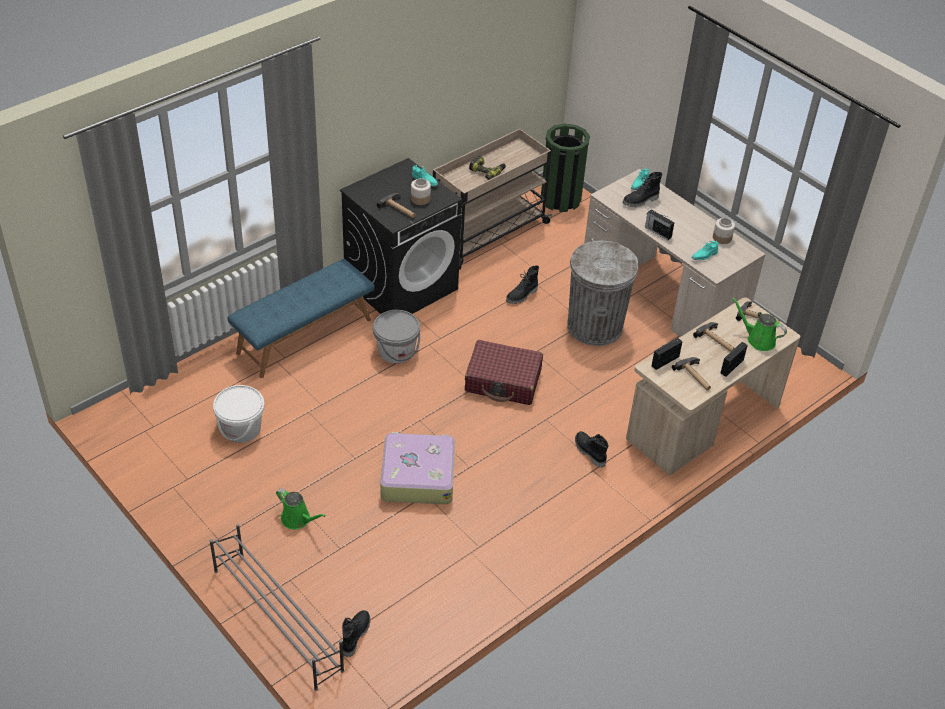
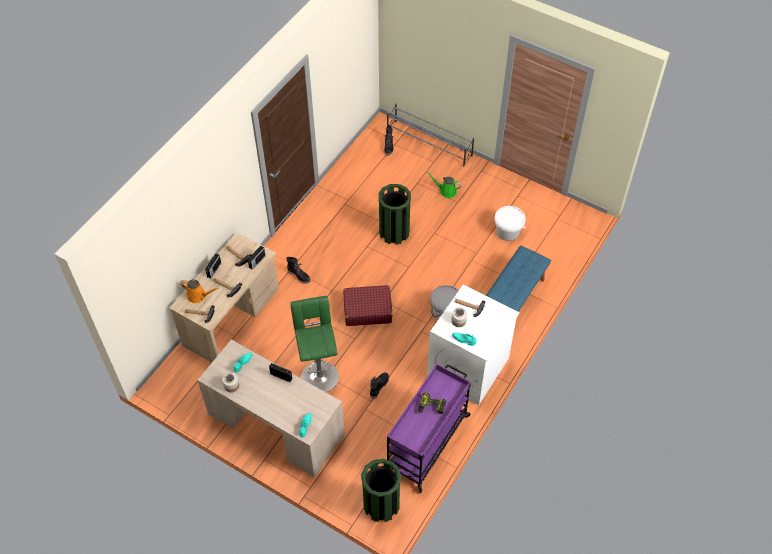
camera: 165 degrees right, 10 degrees up
(401, 285) = (468, 368): black washing machine -> white washing machine
(417, 476) = (394, 232): suitcase -> green trash can
(486, 233) = (427, 442): beige cart -> purple cart
(594, 326) = (319, 374): grey trash can -> green stool
(640, 201) = (300, 406): black boot -> none
(758, 340) = (198, 296): green watering can -> orange watering can

